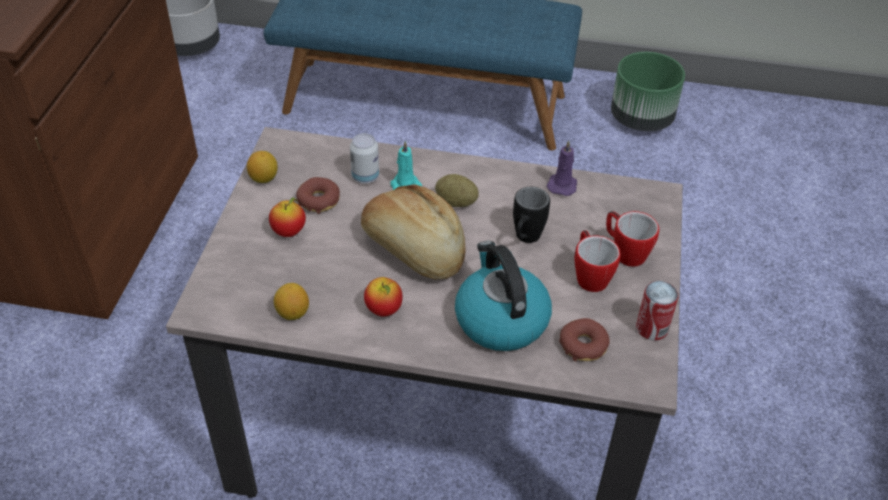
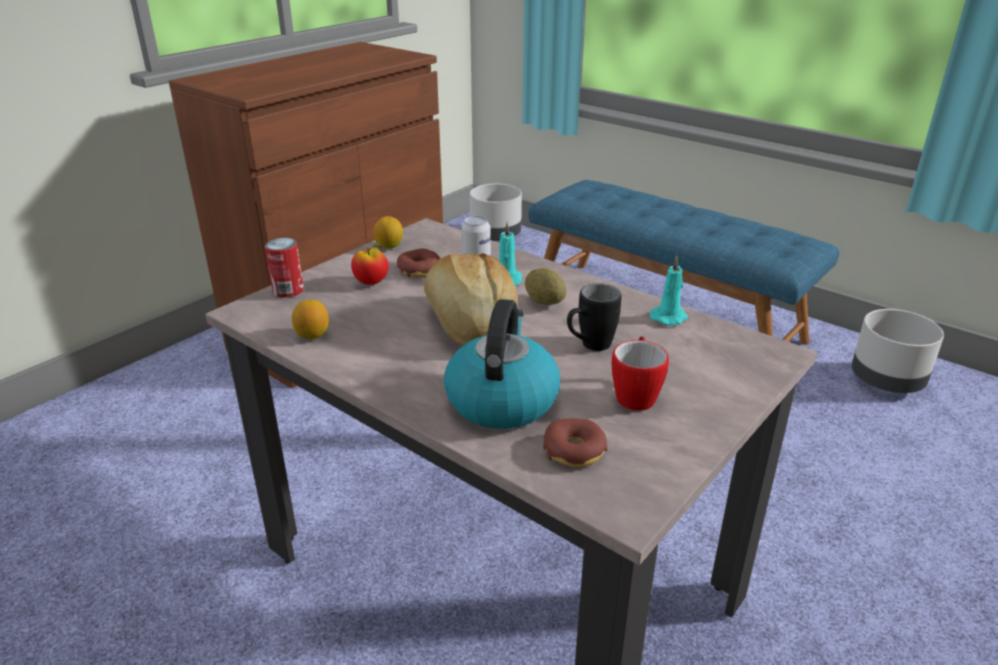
camera: 30 degrees right, 15 degrees down
(384, 310) = (394, 357): apple -> none
(562, 184) = (669, 317): purple candle -> turquoise candle
(625, 252) = (696, 387): mug -> none
(641, 118) = (886, 381): green planter -> grey planter
(652, 328) = (673, 463): can -> can (288, 291)

